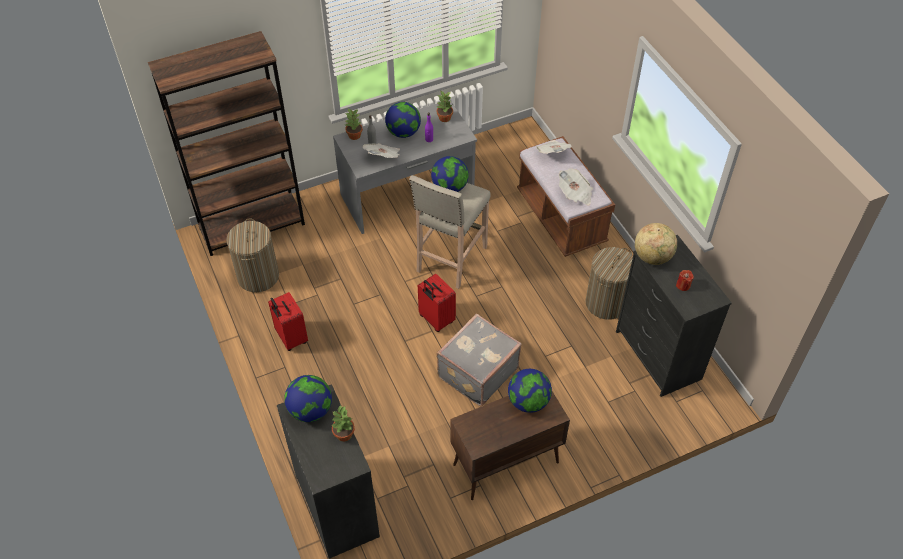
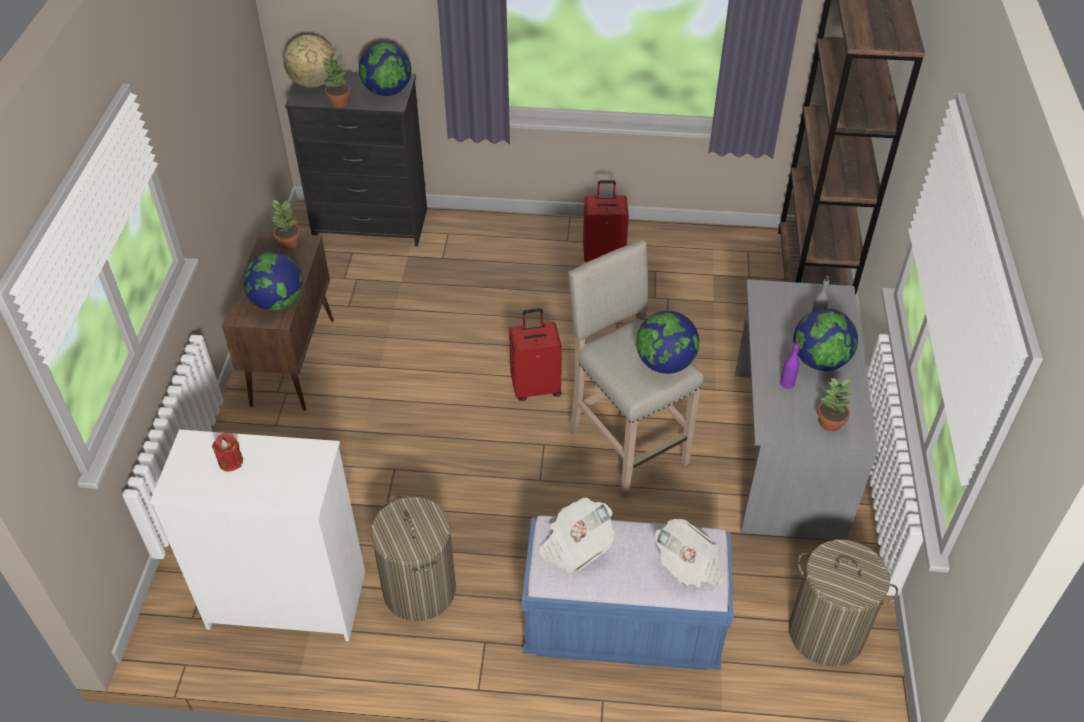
camera: 120 degrees right, 5 degrees down
(258, 276) = (719, 259): laundry basket -> laundry basket (826, 633)
(354, 136) = (841, 306): potted plant -> potted plant (288, 243)
(383, 157) = (774, 319): newspaper -> none
(476, 372) = (429, 391): grey suitcase -> none
(561, 218) = (622, 627): brown bench -> blue bench
(652, 257) = (308, 457): globe -> globe (313, 83)
(657, 355) = (287, 598): black dresser -> white dresser

